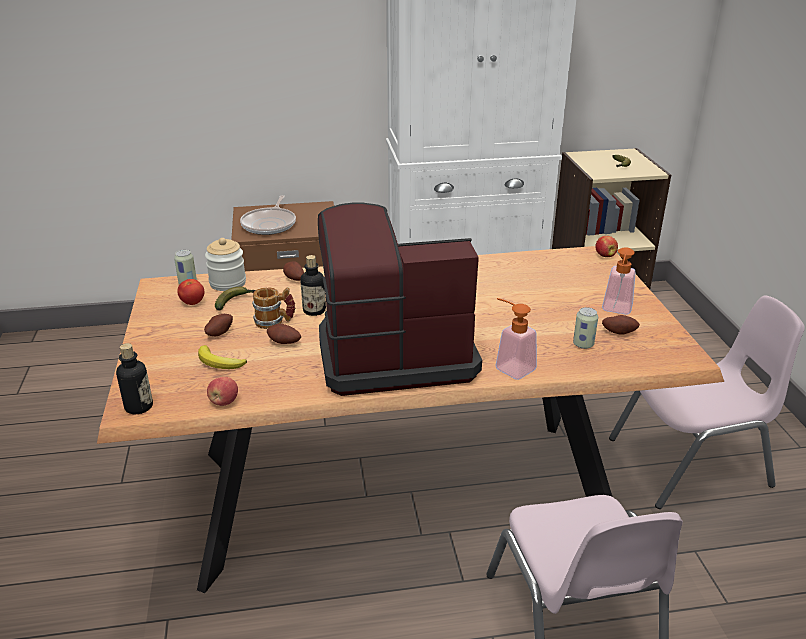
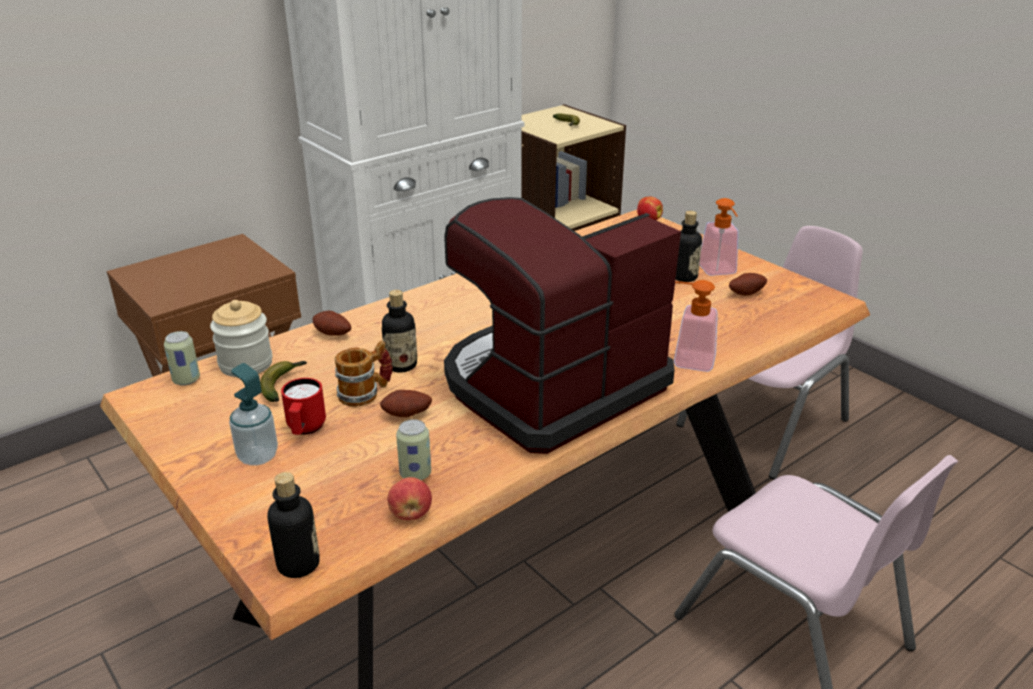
camera: 30 degrees left, 0 degrees up
(179, 339) = (258, 456): none -> soap dispenser
(192, 302) = (223, 403): tomato -> none
(219, 333) = (305, 430): potato -> red mug
(219, 362) = (348, 467): banana -> none
(270, 224) = (185, 281): frying pan -> none
(582, 306) = (684, 277): none -> bottle
(583, 344) = (728, 315): can -> can (415, 474)

